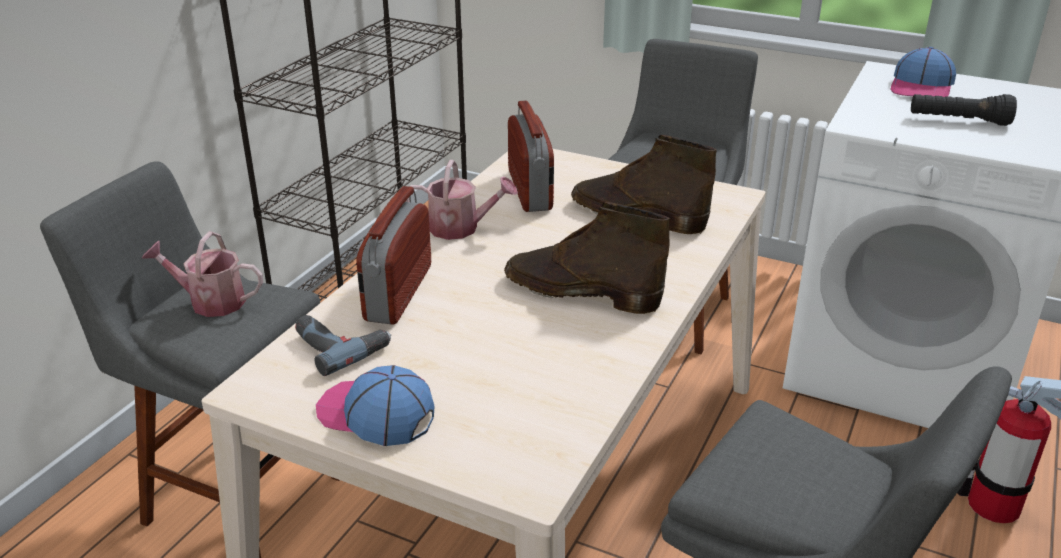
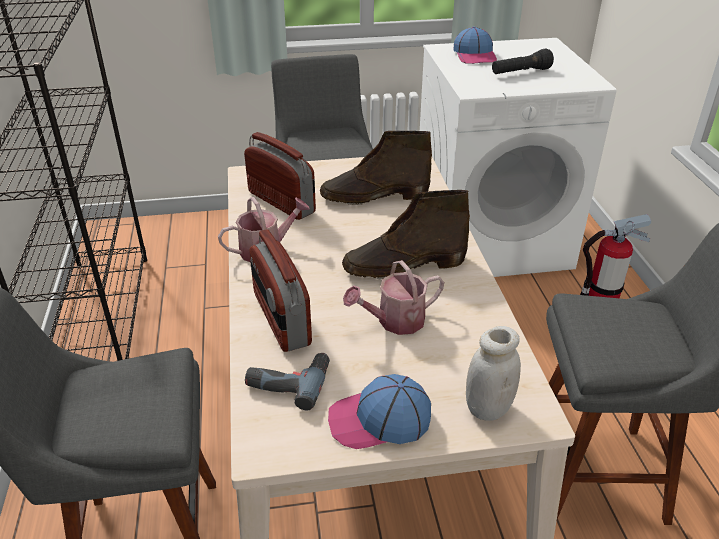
camera: 35 degrees left, 5 degrees up
(210, 301) = (110, 394): watering can -> watering can (395, 321)
(492, 455) = (488, 408): none -> white jar

